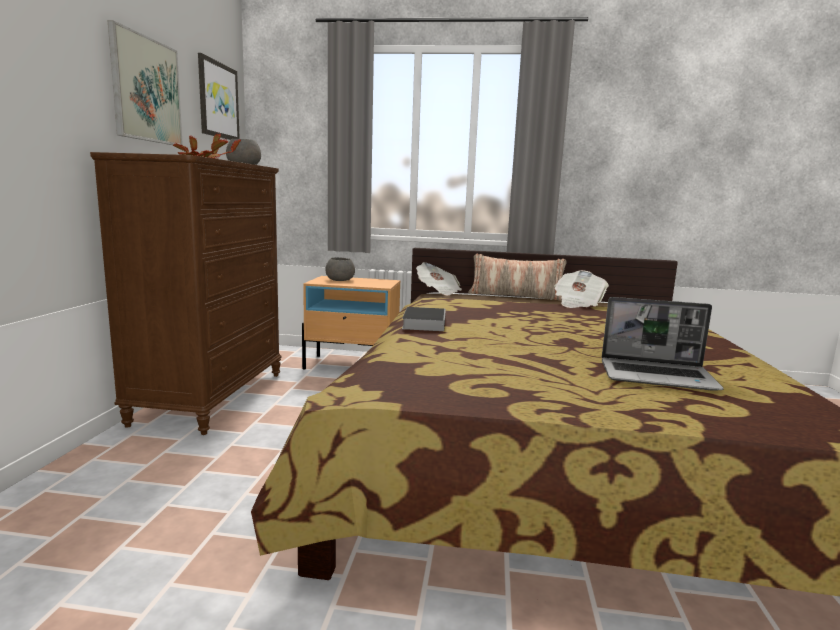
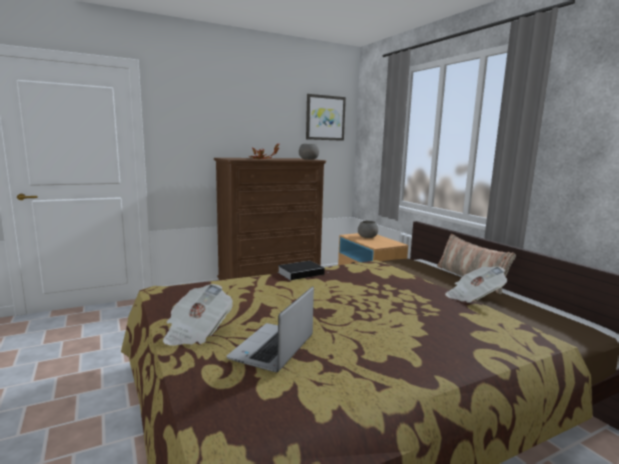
camera: 55 degrees right, 0 degrees up
(146, 90) = (260, 122): picture -> none
(438, 291) = (416, 259): newspaper -> newspaper (196, 332)
(658, 376) = (273, 349): laptop -> laptop turned 45 degrees clockwise

